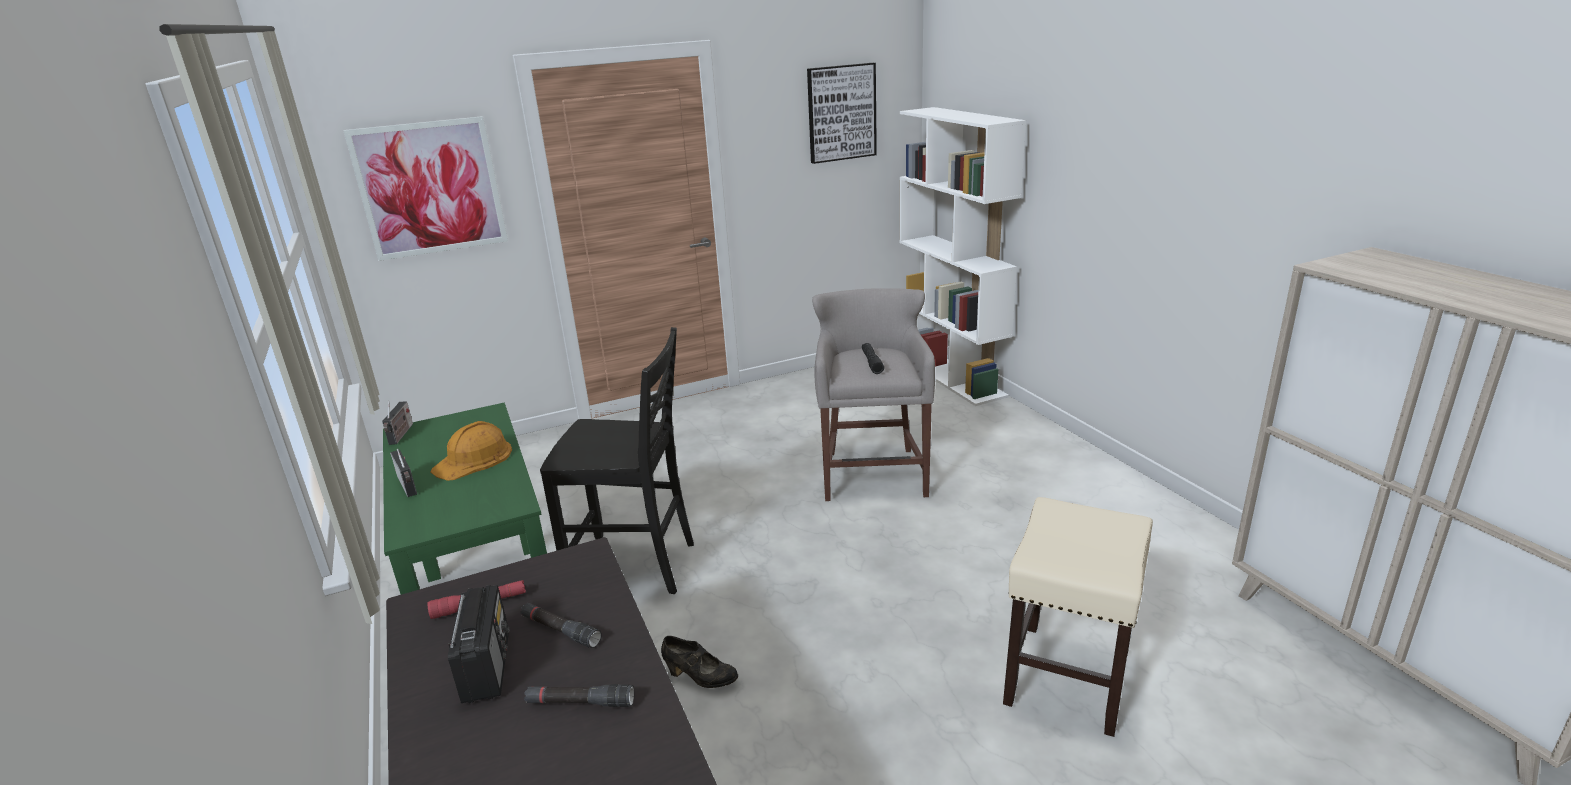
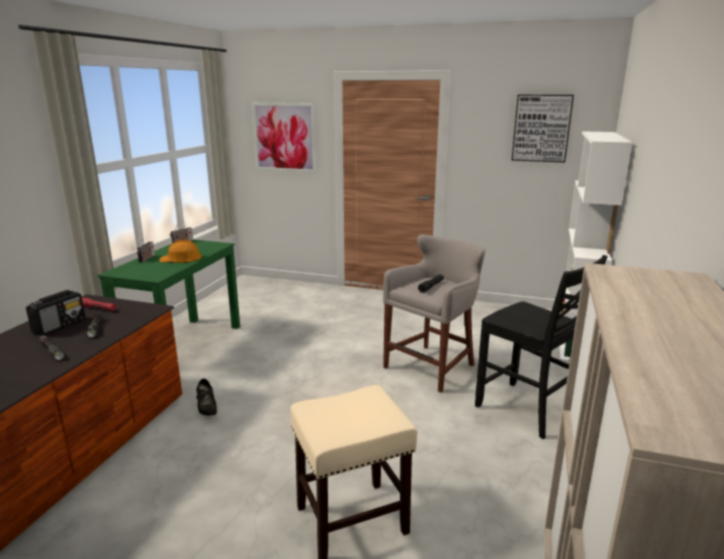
camera: 40 degrees right, 5 degrees down
(635, 566) = (259, 352): black chair -> black chair (526, 411)

